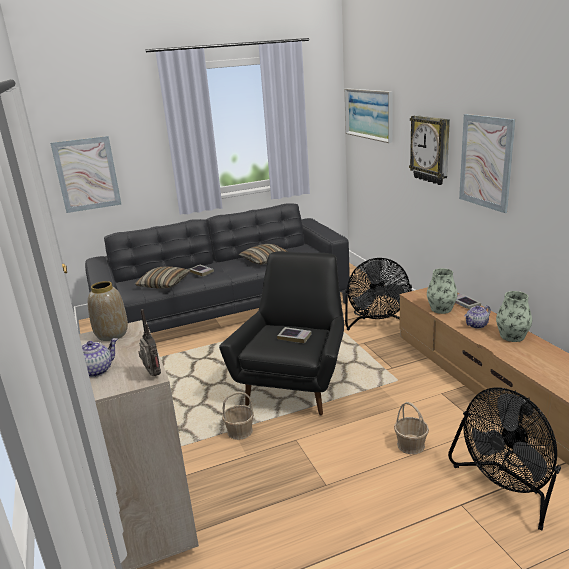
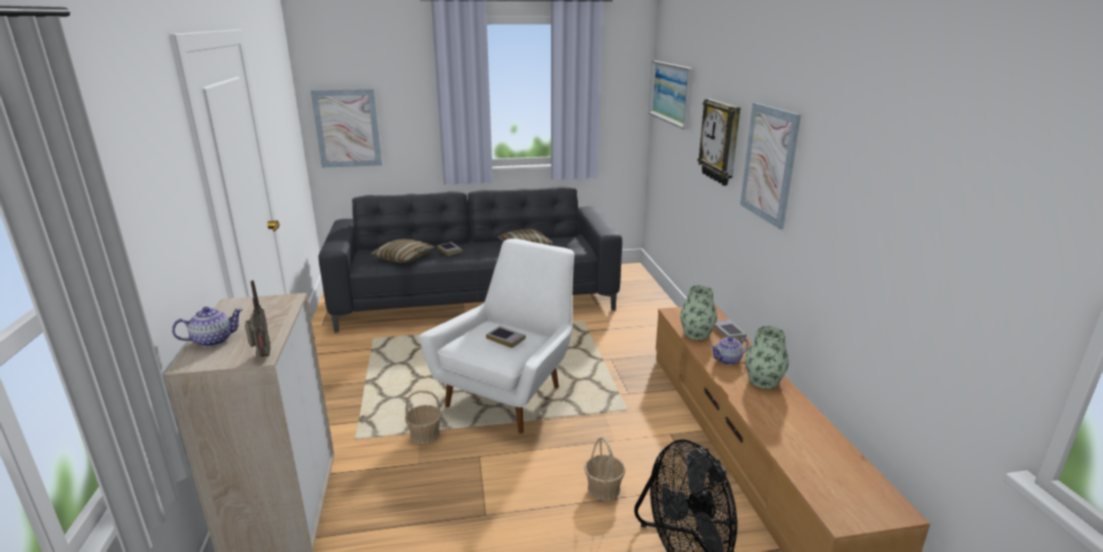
camera: 10 degrees right, 0 degrees up
(111, 335) = (260, 304): vase -> none
(295, 385) = (510, 394): black armchair -> white armchair
(375, 322) = (635, 336): black fan -> none

